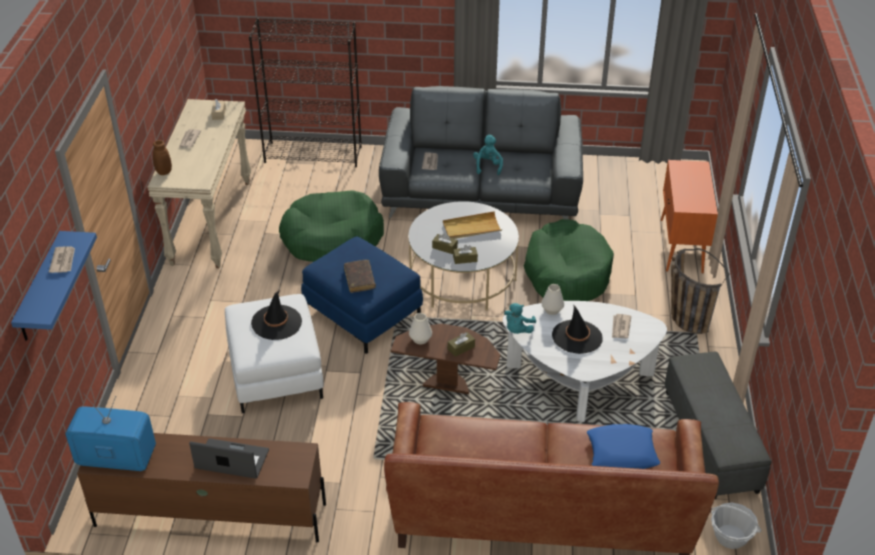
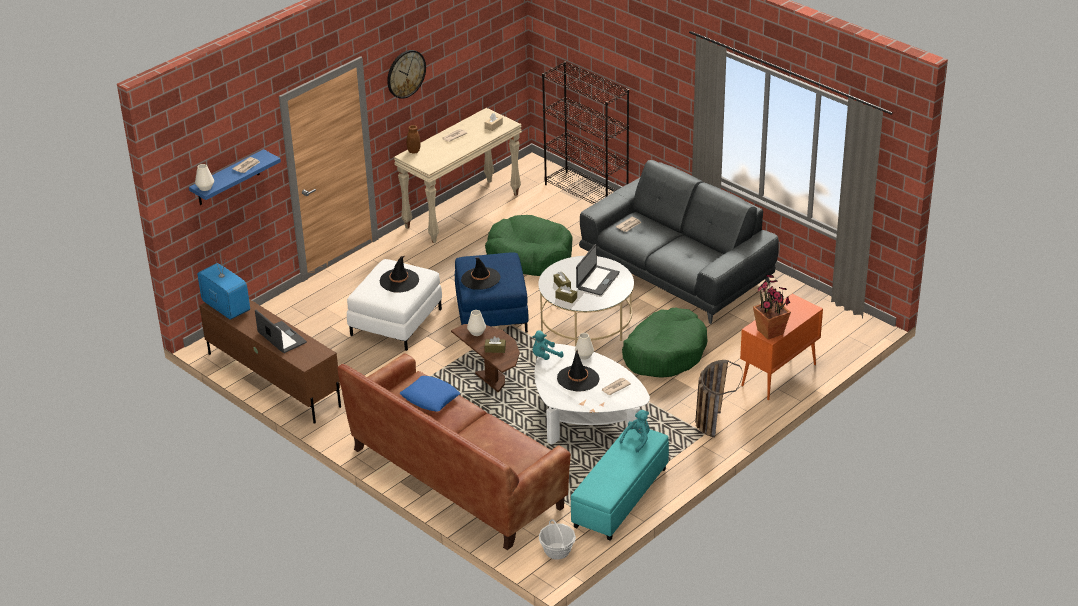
camera: 40 degrees right, 5 degrees down
(37, 313) = (205, 187): none -> white vase
(136, 79) = (405, 73): none -> wall clock
(359, 279) = (480, 279): brown book -> black hat
(471, 228) = (597, 280): beige tray -> laptop
(487, 166) = (667, 245): turquoise plush toy -> turquoise plush toy (637, 440)
(621, 452) = (505, 447): blue pillow -> blue pillow (430, 398)
(700, 202) = (770, 332): none -> potted plant
(711, 440) = (621, 498): grey ottoman -> turquoise ottoman

